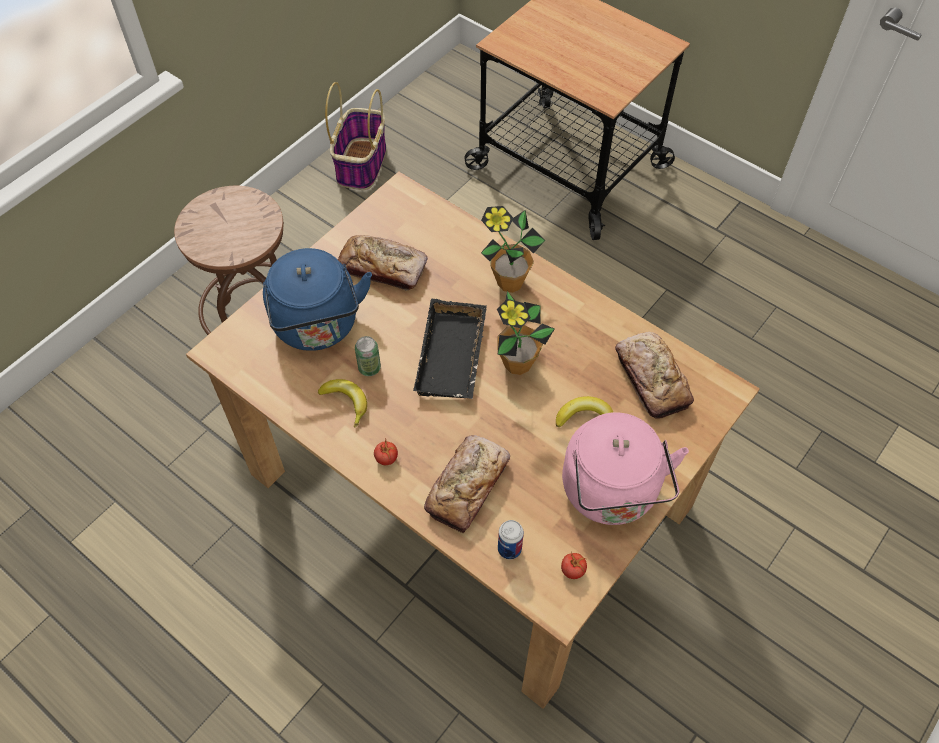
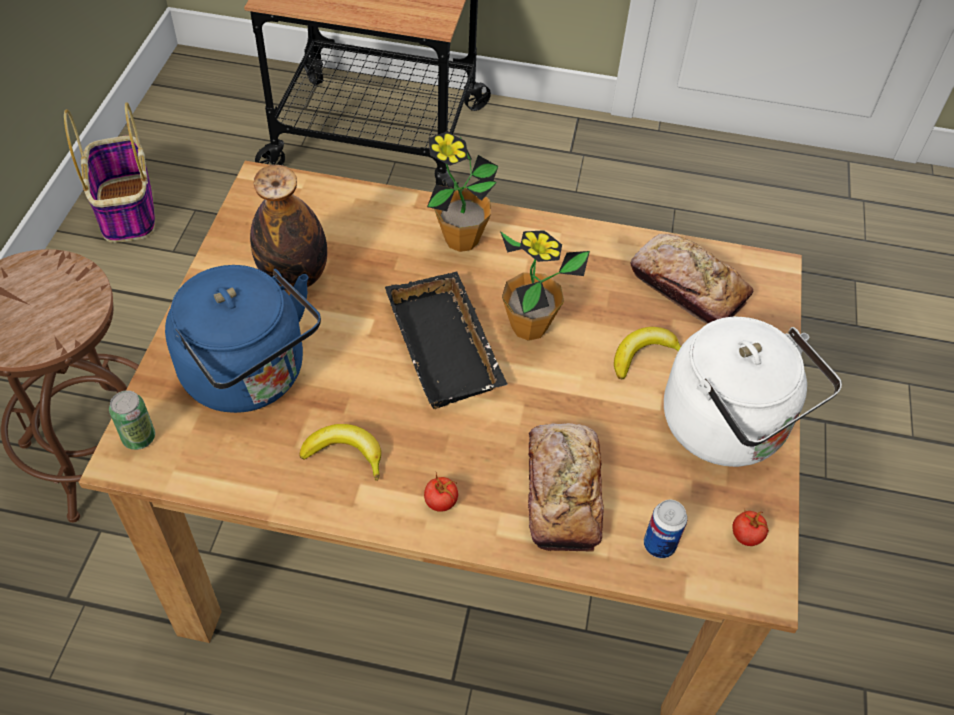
camera: 30 degrees left, 5 degrees down
(369, 368) = (350, 401): can -> can (139, 438)
(383, 268) = (294, 276): bread -> bottle
(612, 494) = (730, 429): pink kettle -> white kettle

